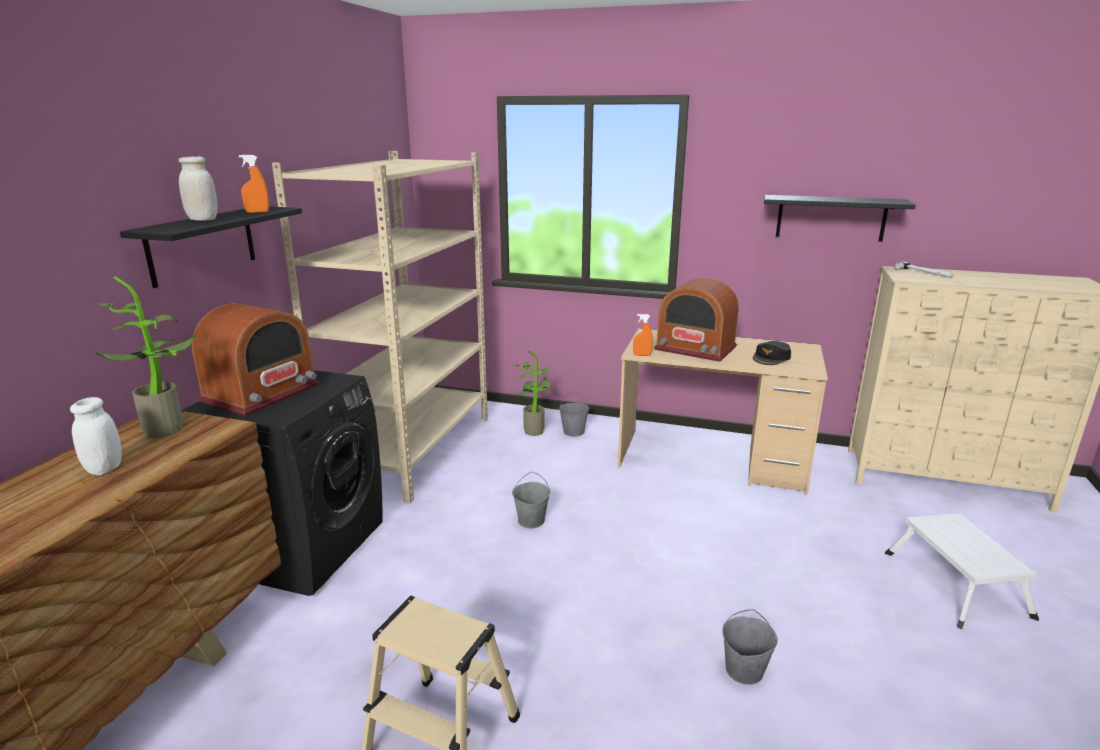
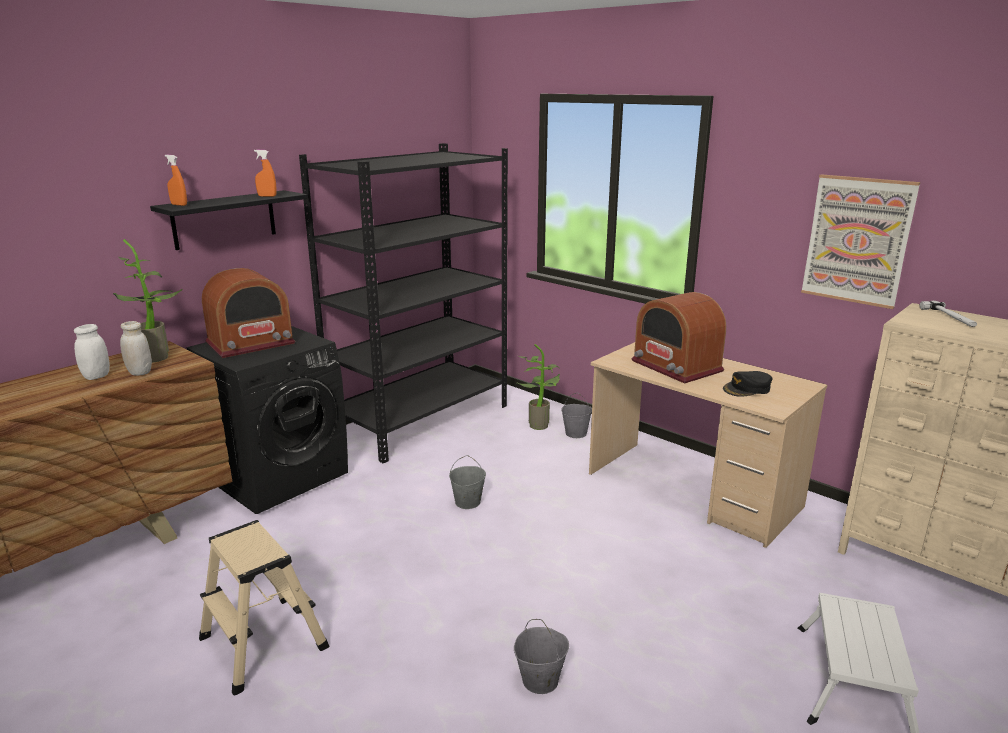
camera: 25 degrees right, 0 degrees up
(203, 220) = (217, 200): white jar -> white jar (140, 372)
(411, 449) = (420, 419): beige bookcase -> black bookcase
(642, 355) = (612, 364): orange spray bottle -> orange spray bottle (179, 205)
(830, 218) = (857, 240): black shelf -> picture

